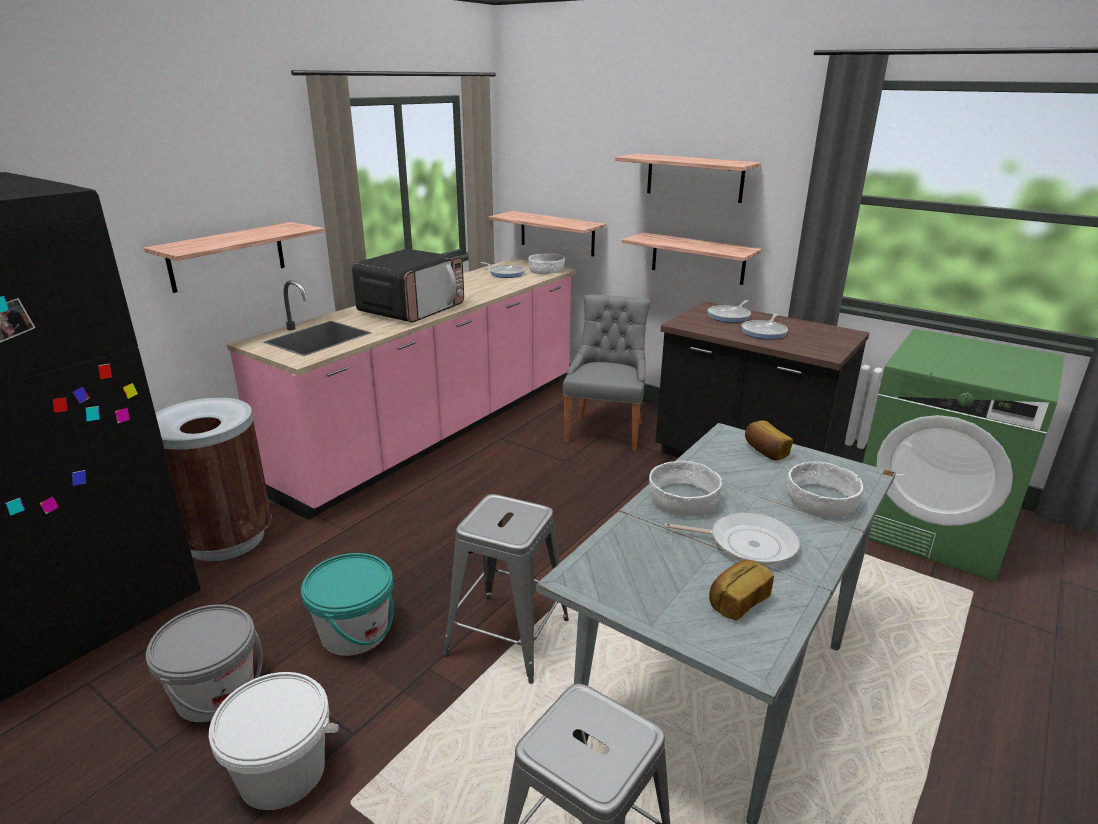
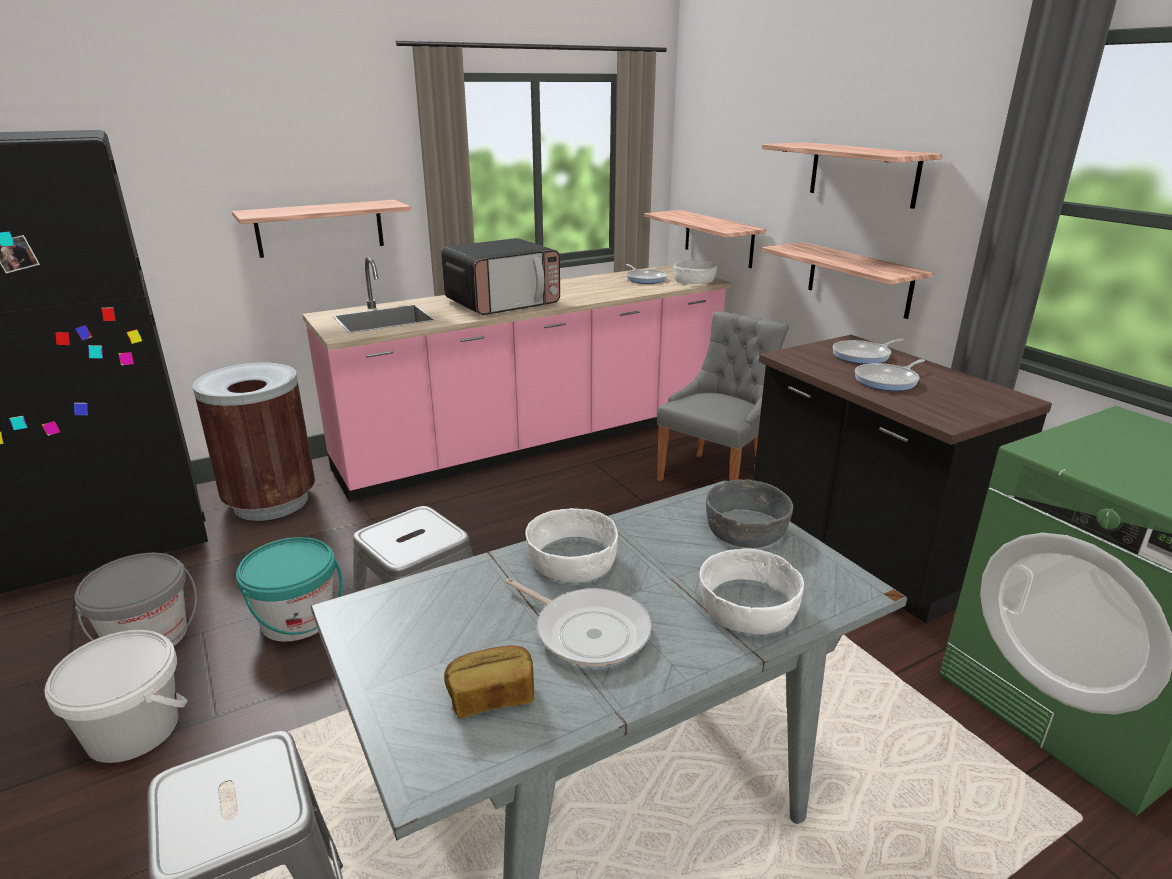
camera: 25 degrees right, 0 degrees up
(765, 451) = (746, 527): bread -> grey bowl

